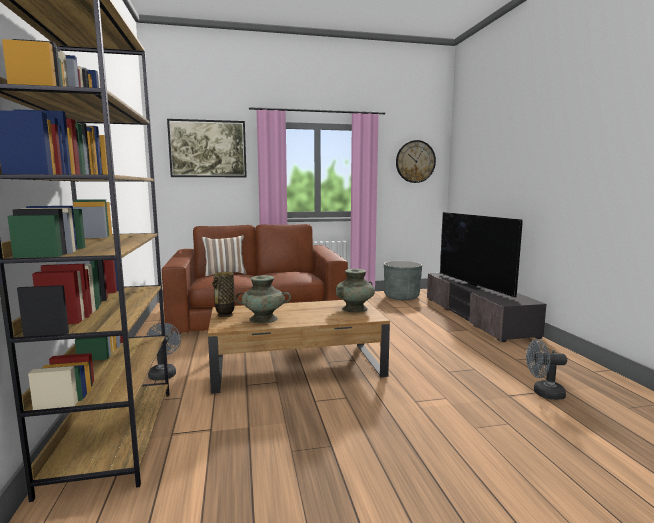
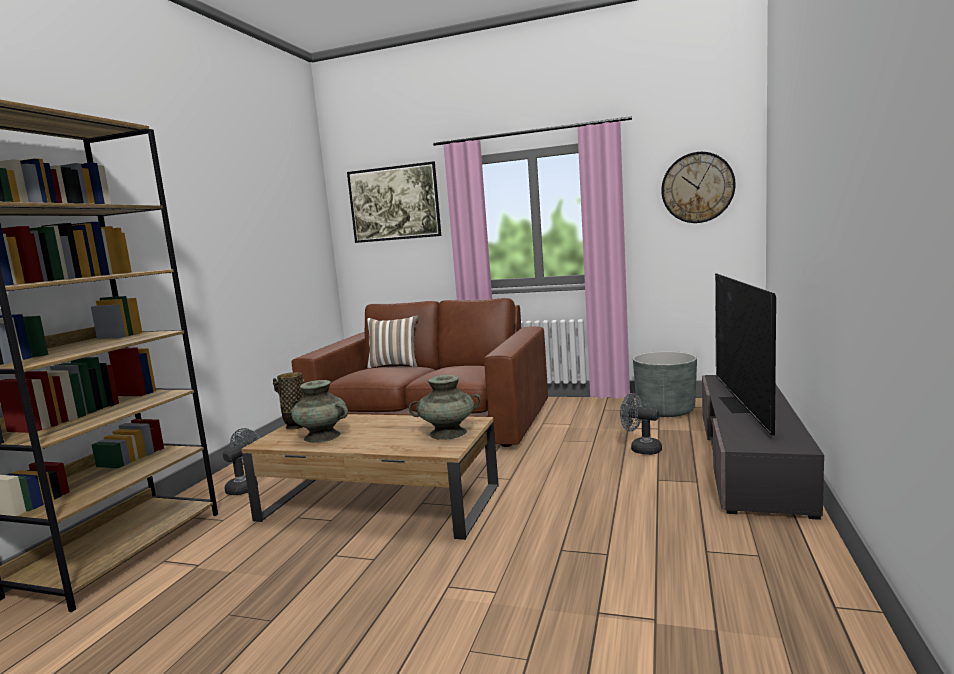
camera: 30 degrees right, 0 degrees up
(543, 393) = (664, 624): grey fan -> grey fan (641, 449)

